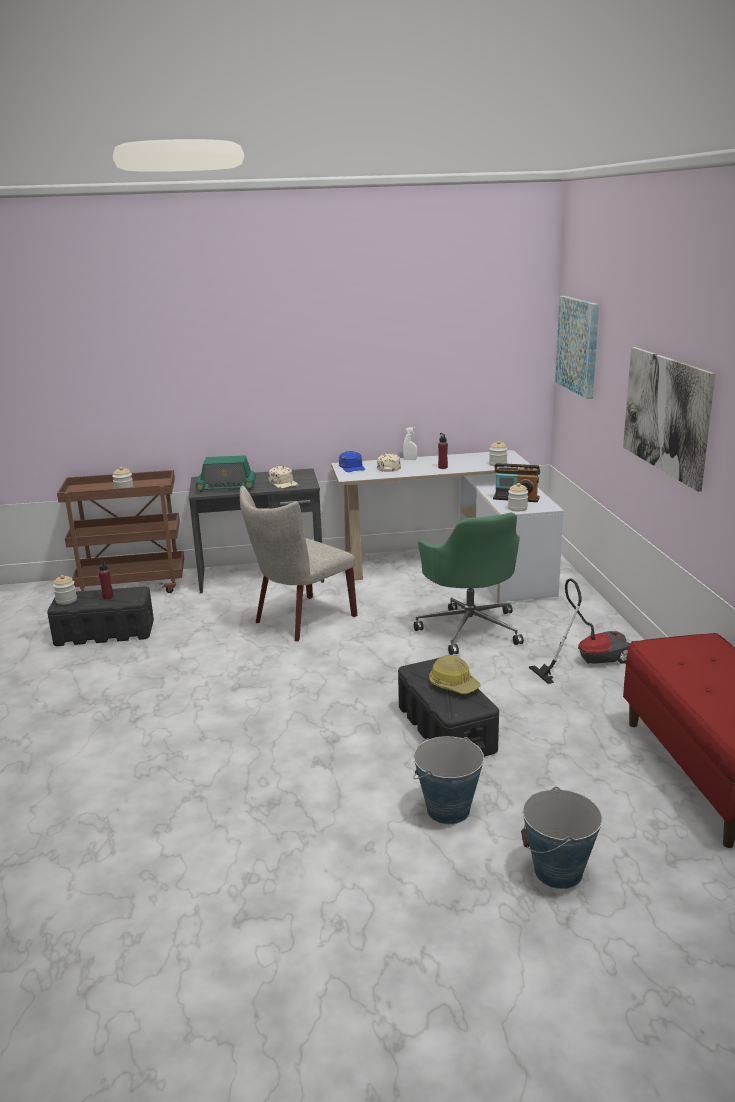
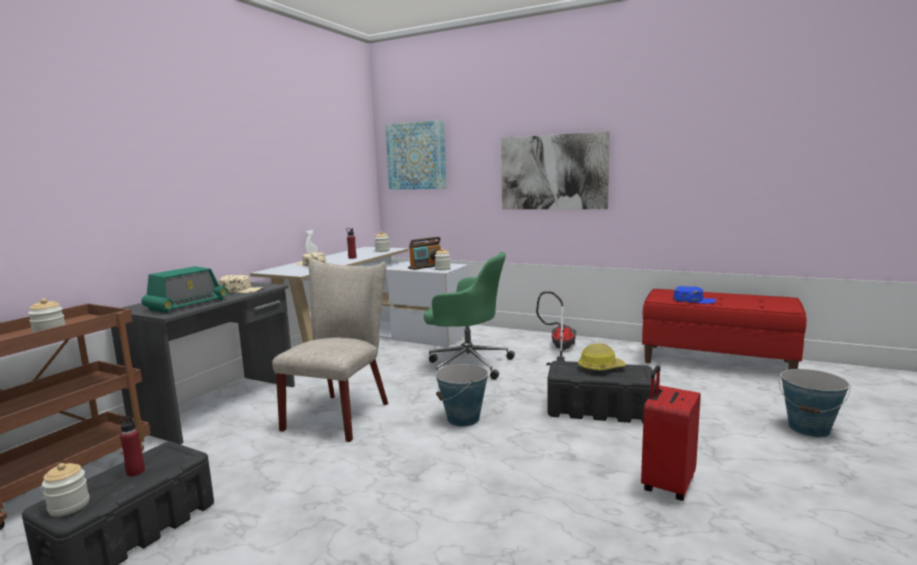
camera: 55 degrees left, 10 degrees down
(300, 620) = (342, 413): beige chair -> beige chair turned 150 degrees counterclockwise
(329, 798) = (666, 484): none -> red suitcase
(352, 467) = (281, 270): blue cap -> blue cap (694, 300)
(448, 810) = (714, 441): bucket -> bucket (463, 419)

